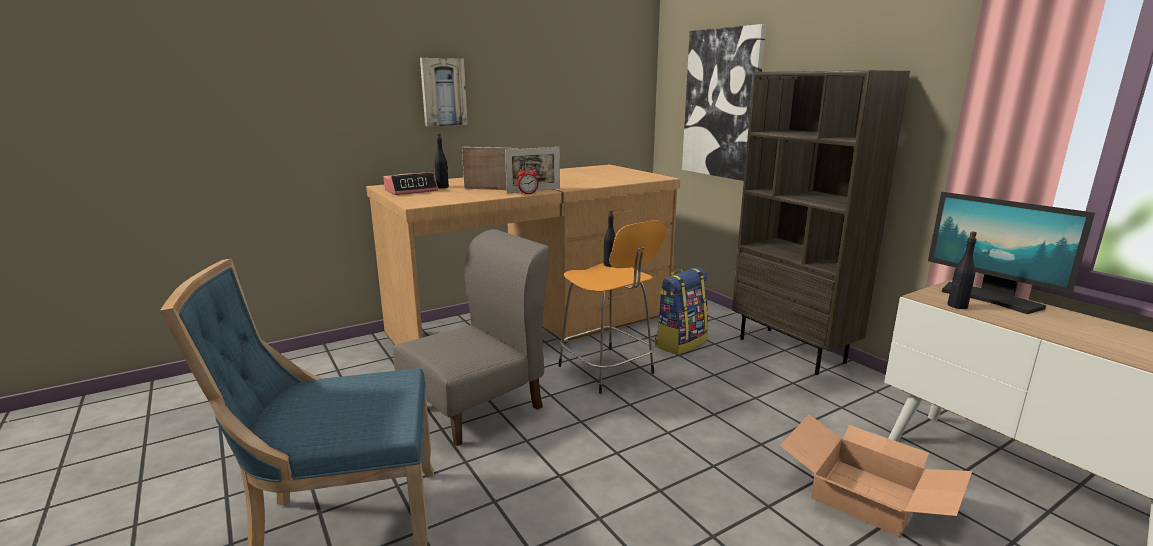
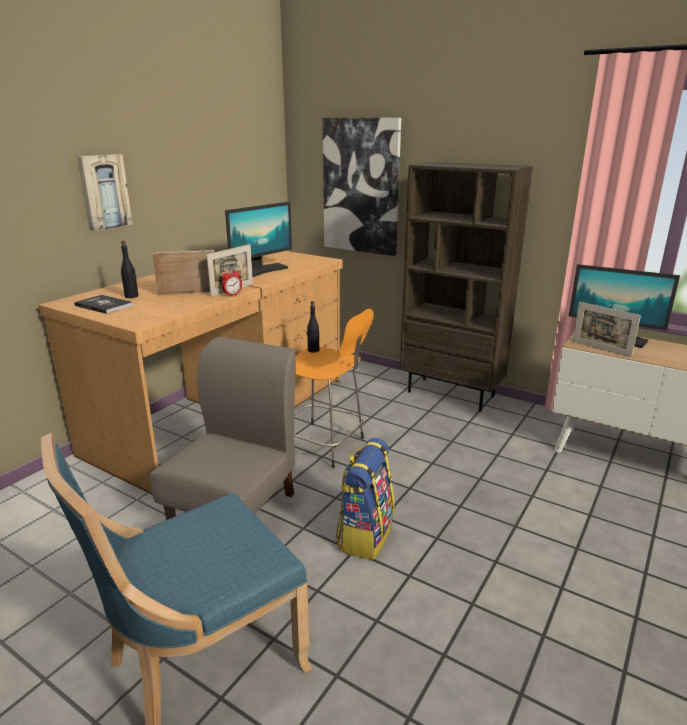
camera: 25 degrees left, 5 degrees up
(411, 191) = (104, 305): alarm clock -> book
(584, 180) = (261, 270): none -> monitor
(680, 343) = (365, 405): backpack -> backpack (364, 534)
(867, 495) = (568, 498): cardboard box -> none
(957, 306) = (601, 349): black bottle -> picture frame

